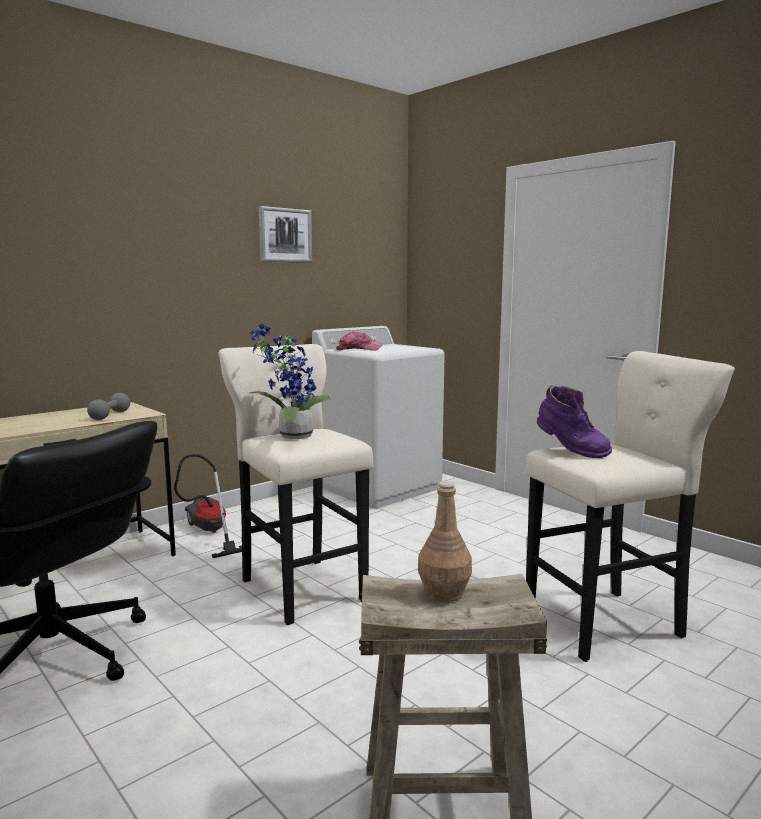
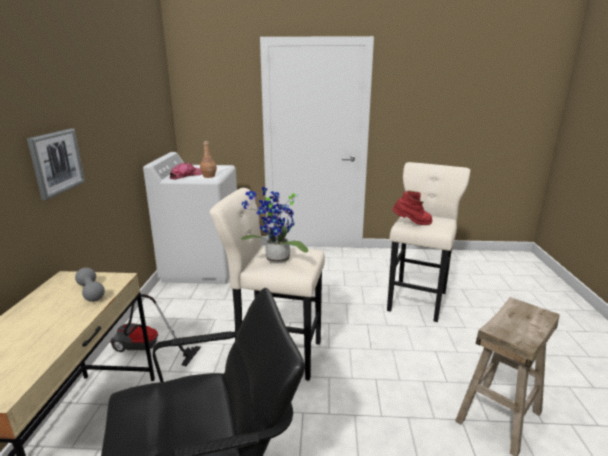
camera: 45 degrees left, 10 degrees up
(285, 235) = (117, 89): picture -> picture (56, 162)
(444, 592) = (511, 320): brown bottle -> brown bottle (209, 176)
(570, 451) = (412, 223): purple boot -> red boot

